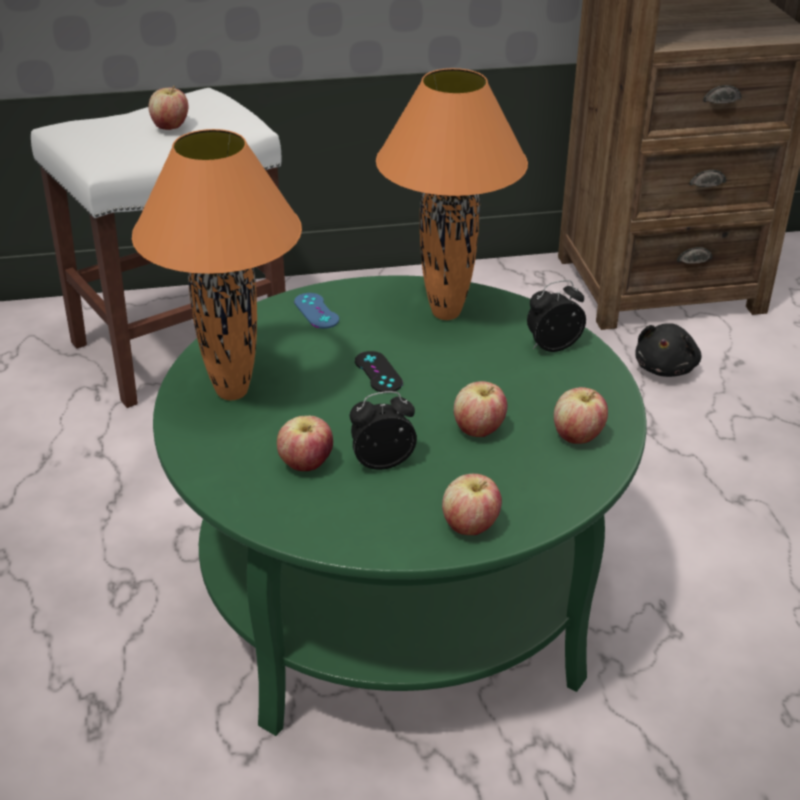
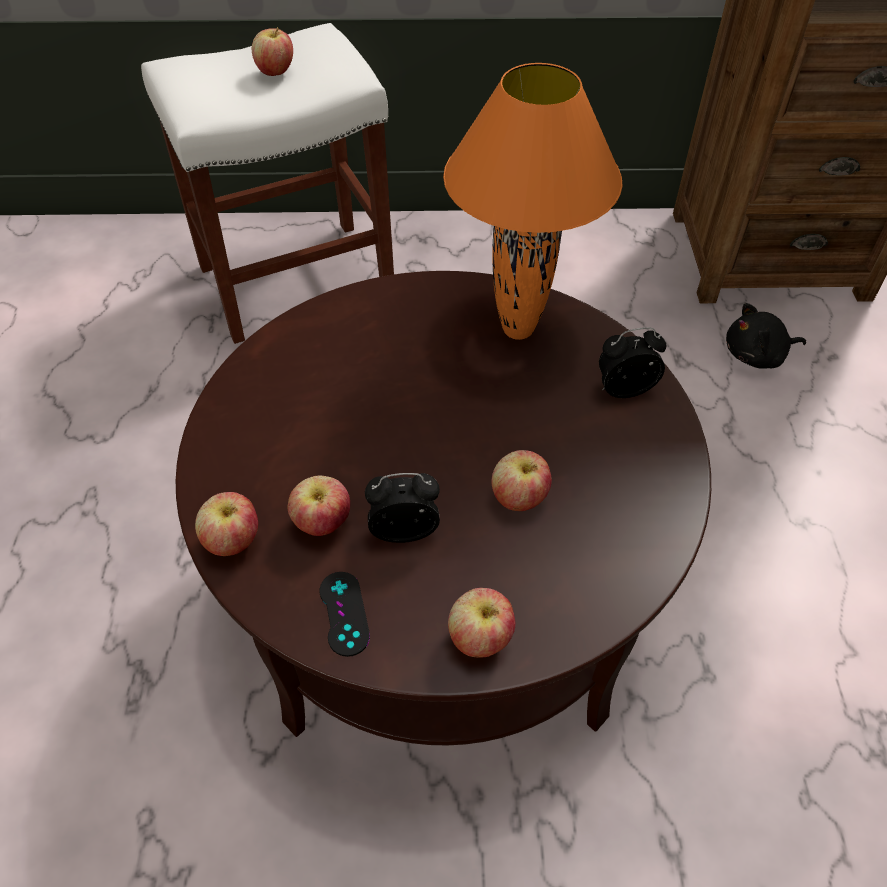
camera: 10 degrees right, 15 degrees up
(230, 392) = (268, 412): orange table lamp -> none
(316, 311) = (382, 312): blue game controller -> none
(378, 372) = (428, 403): black game controller -> black game controller (344, 613)
(397, 594) = (442, 589): green coffee table -> brown coffee table
(577, 436) = (627, 522): apple -> apple (233, 541)
(666, 368) = (757, 355): black plush toy -> black plush toy turned 45 degrees clockwise

